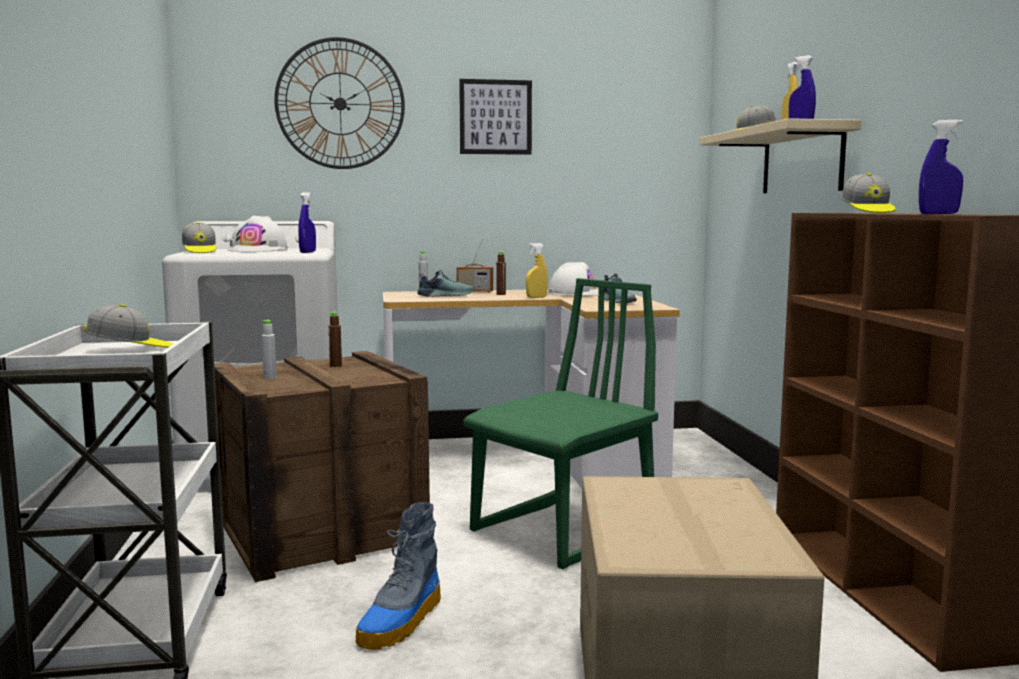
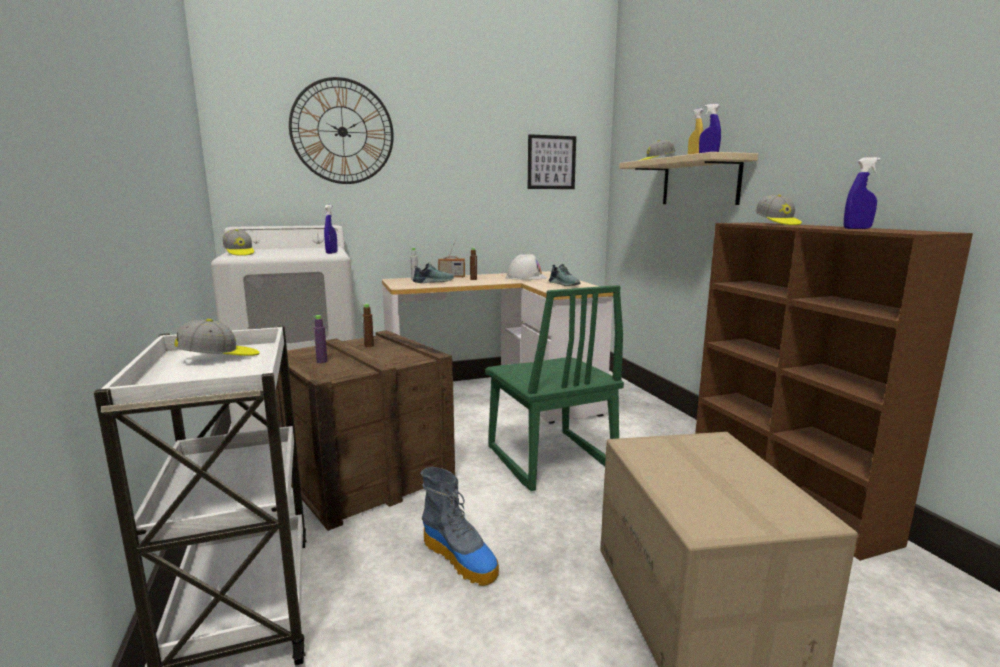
camera: 10 degrees left, 5 degrees up
(258, 250) = (287, 251): white hard hat -> none
(270, 377) = (322, 361): grey bottle -> purple bottle
(401, 622) = (461, 558): boot -> boot turned 60 degrees counterclockwise
(495, 117) = (462, 144): picture -> picture (551, 162)
(536, 297) = (502, 282): yellow spray bottle -> none
(564, 532) = (549, 460): green chair -> green chair turned 120 degrees clockwise

